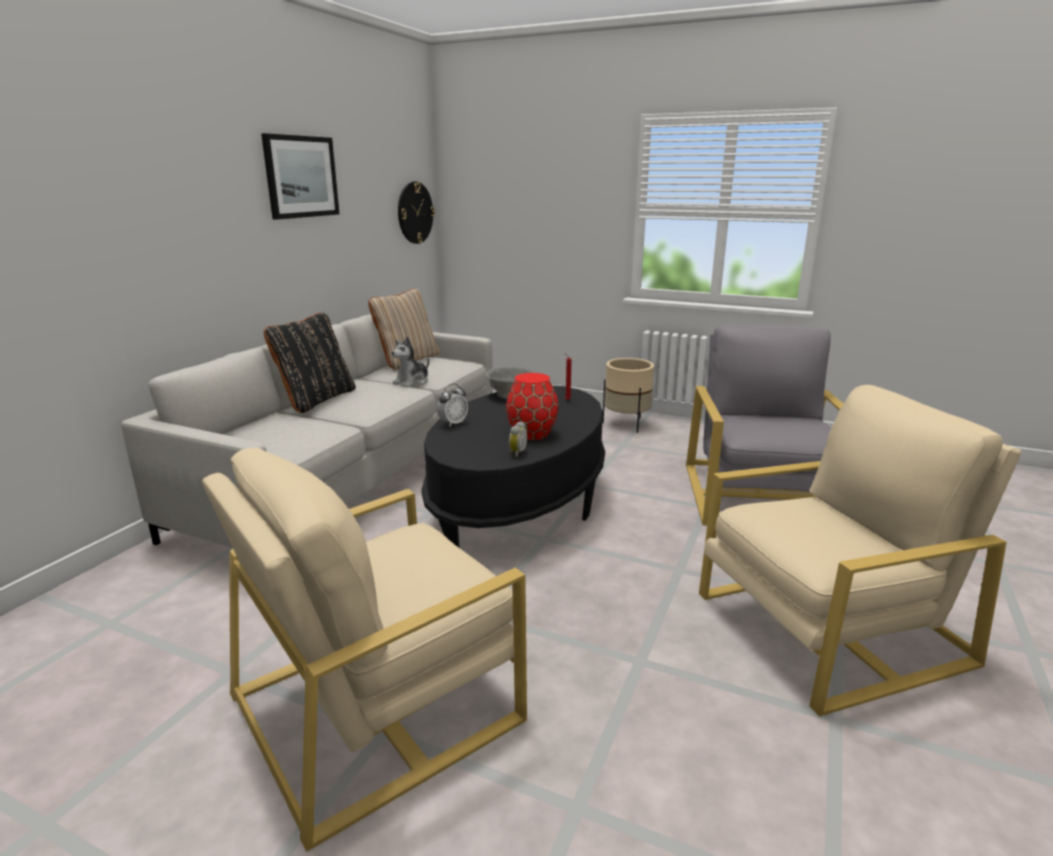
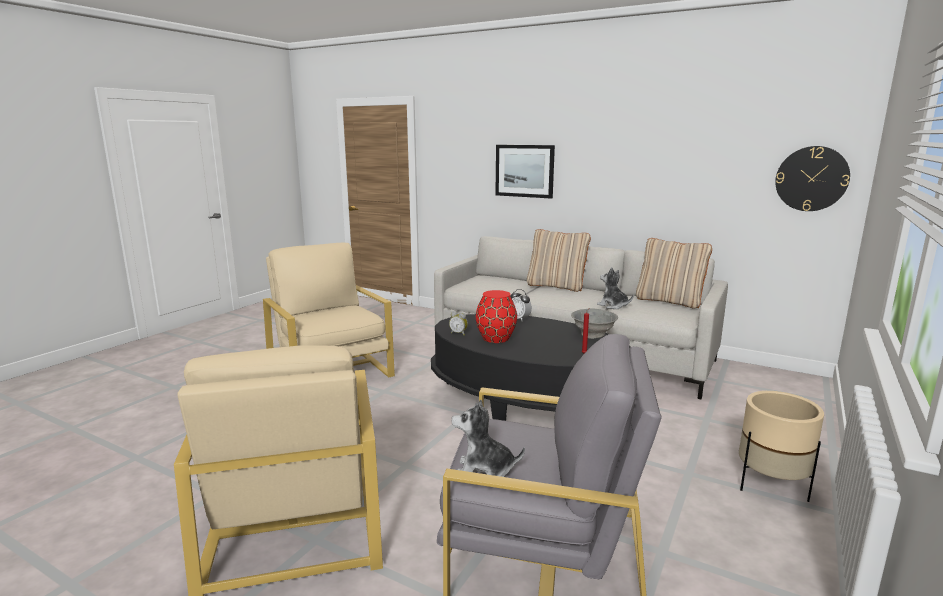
camera: 95 degrees right, 5 degrees down
(301, 177) = (644, 139): picture -> picture (524, 171)
(316, 400) = (556, 286): black pillow -> beige pillow
(819, 433) = (484, 471): none -> plush toy

